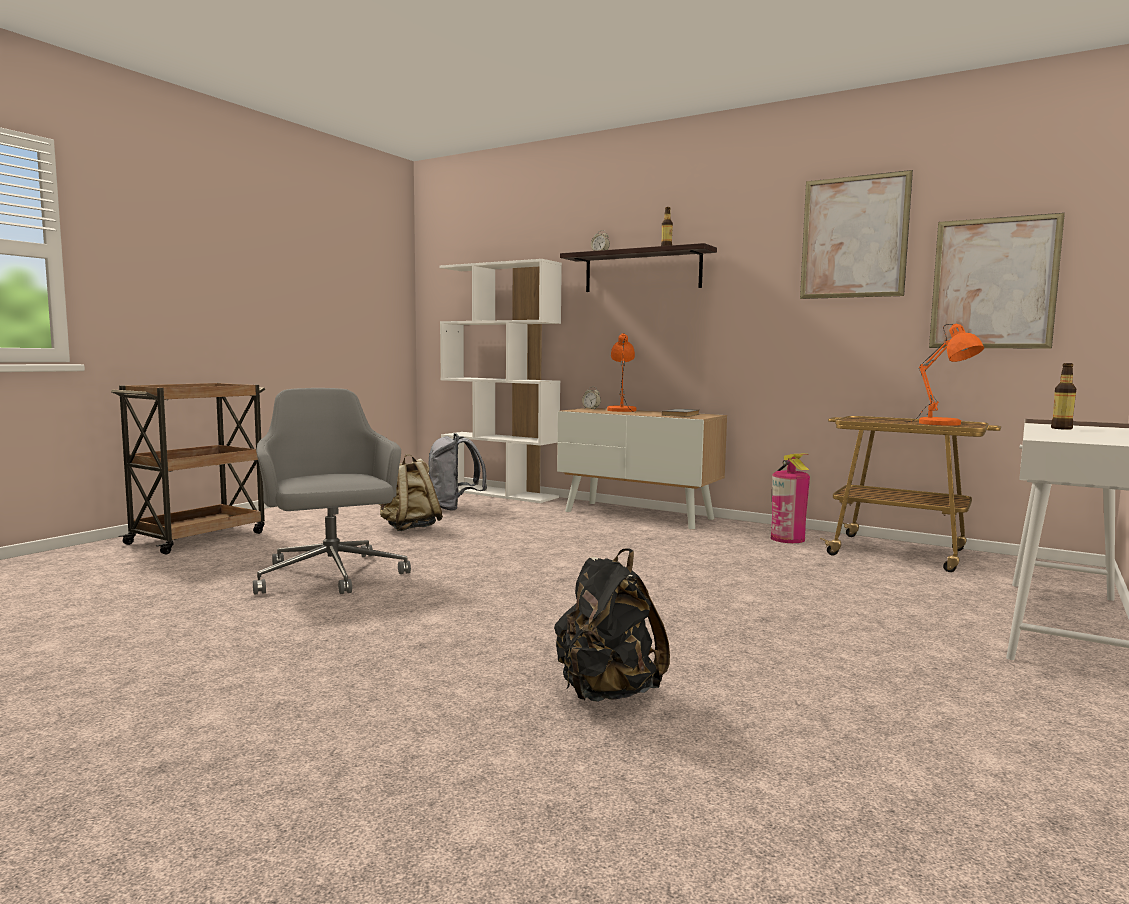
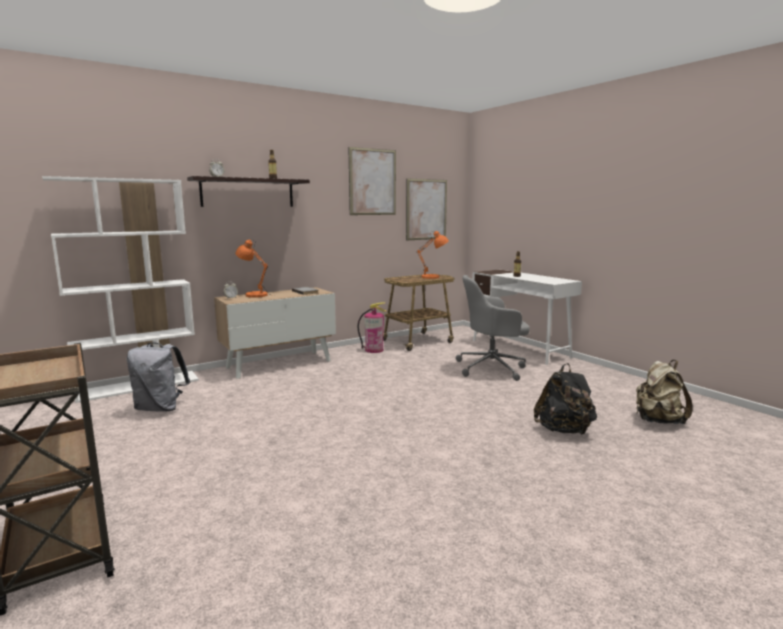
camera: 65 degrees left, 5 degrees up
(331, 576) = (313, 480): grey office chair -> grey office chair (492, 368)
(409, 528) = (203, 434): beige backpack -> beige backpack (658, 421)

